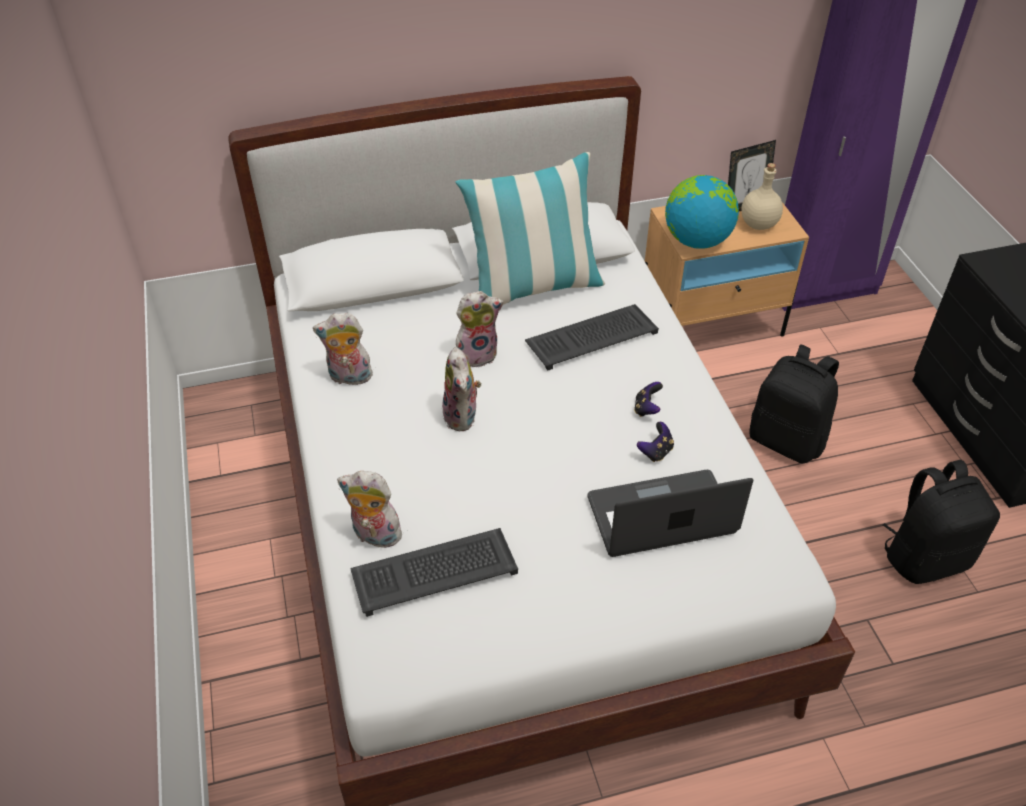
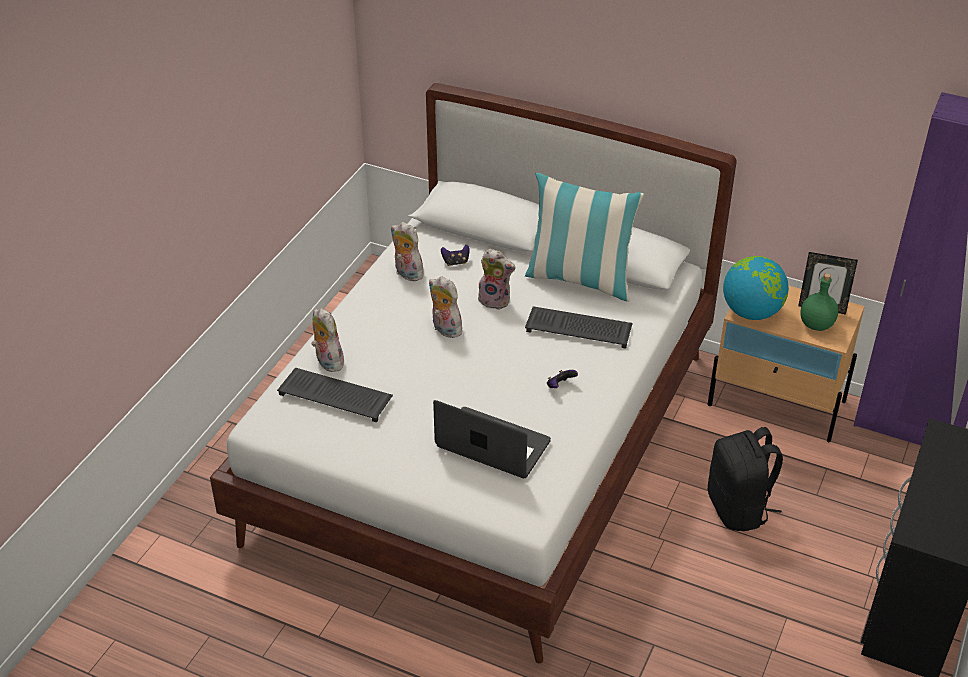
camera: 40 degrees right, 5 degrees down
(463, 417) = (444, 329): plush toy -> plush toy turned 105 degrees clockwise
(656, 452) = (534, 411): game controller -> game controller (456, 262)
(759, 224) = (817, 325): beige bottle -> green bottle
(925, 557) = (747, 639): black backpack -> none

